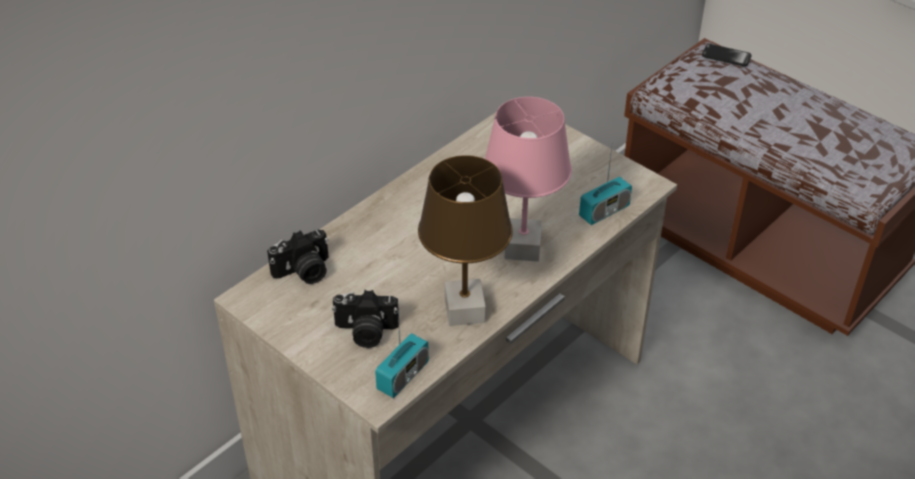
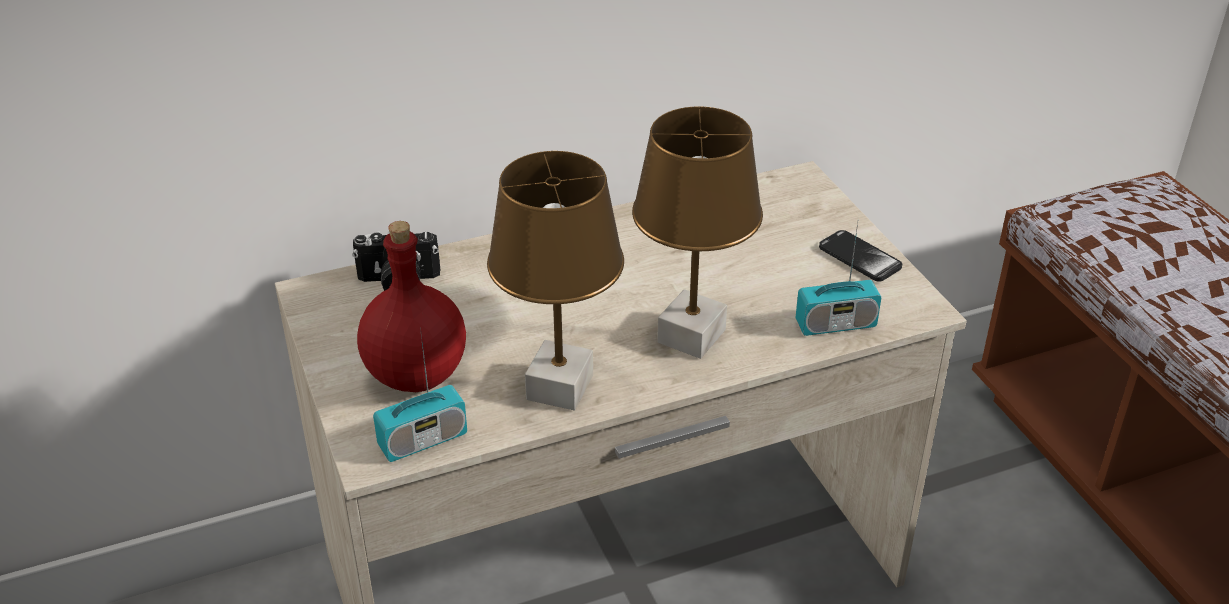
camera: 25 degrees right, 5 degrees down
(366, 332) = (418, 374): camera -> red bottle
(522, 247) = (691, 335): pink table lamp -> brown table lamp
(726, 56) = (1177, 197): phone -> phone (859, 257)

